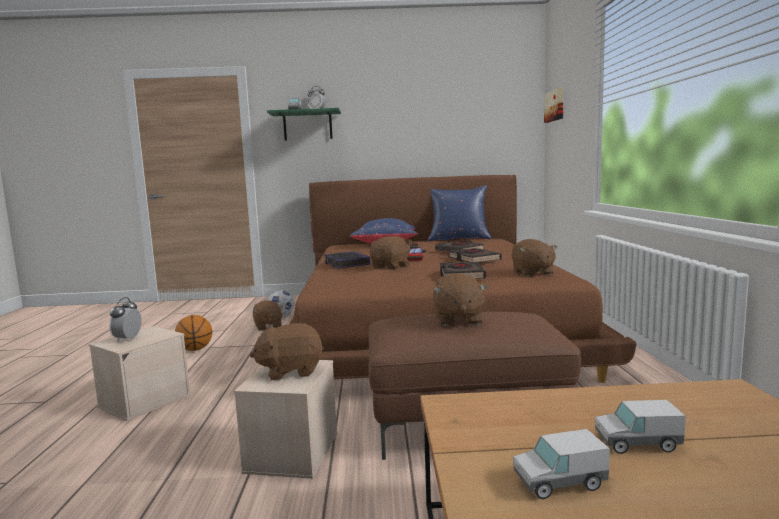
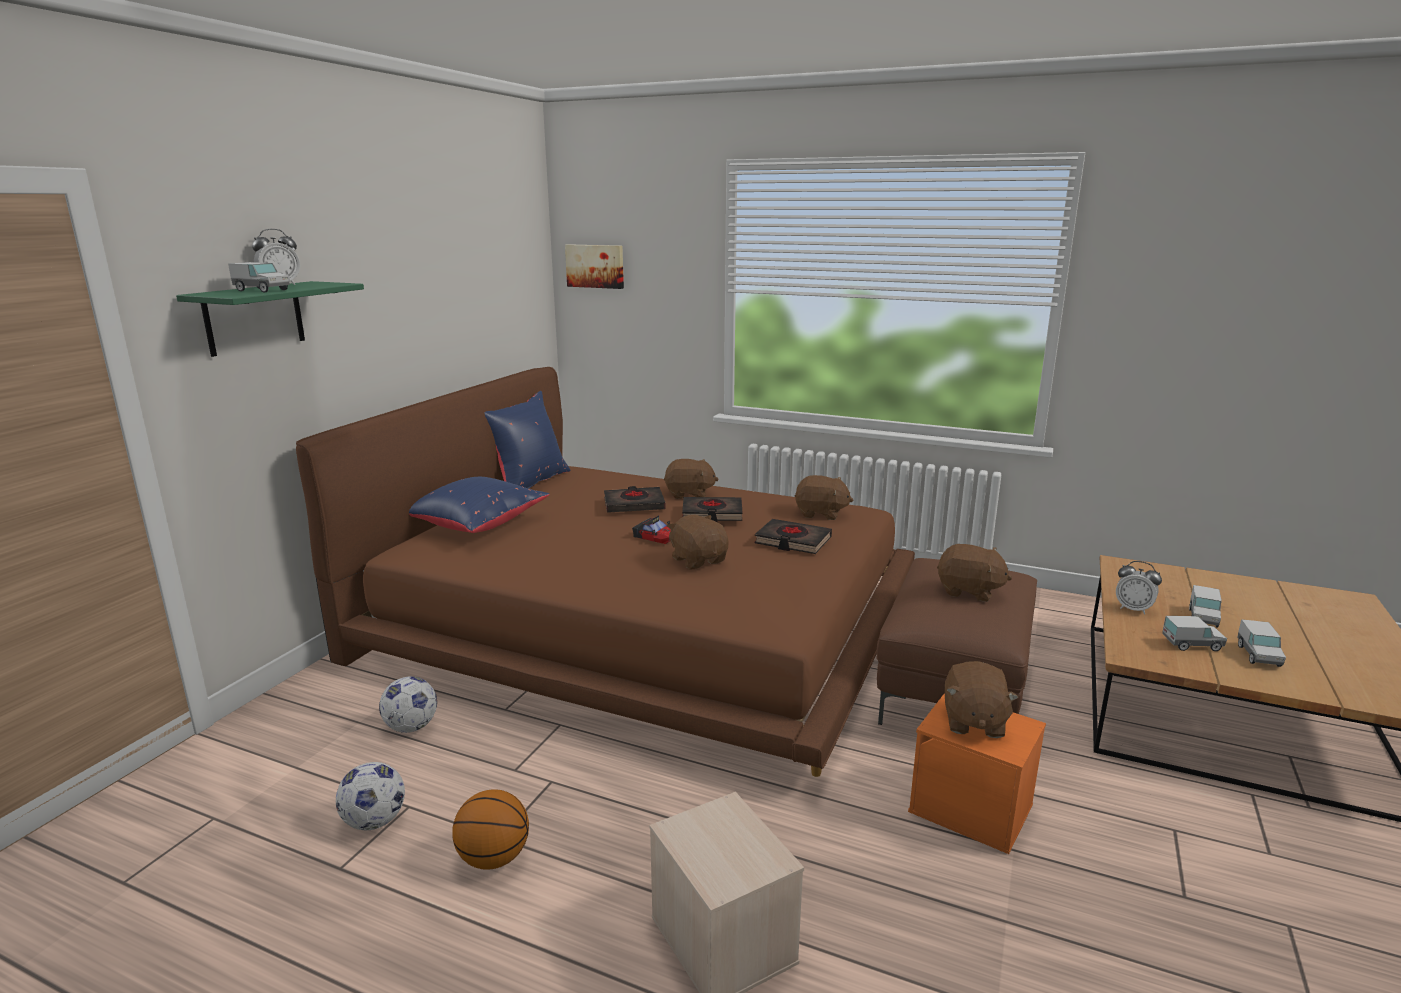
camera: 65 degrees left, 10 degrees up
(128, 339) = (723, 856): alarm clock -> alarm clock (1133, 609)
(213, 328) = (374, 821): none -> football
(267, 326) = (456, 752): brown plush toy -> brown plush toy (689, 494)
(293, 453) = (972, 808): beige storage box -> orange storage box
(346, 264) = (617, 580): book -> none
(530, 436) = (1191, 644): none -> toy truck

